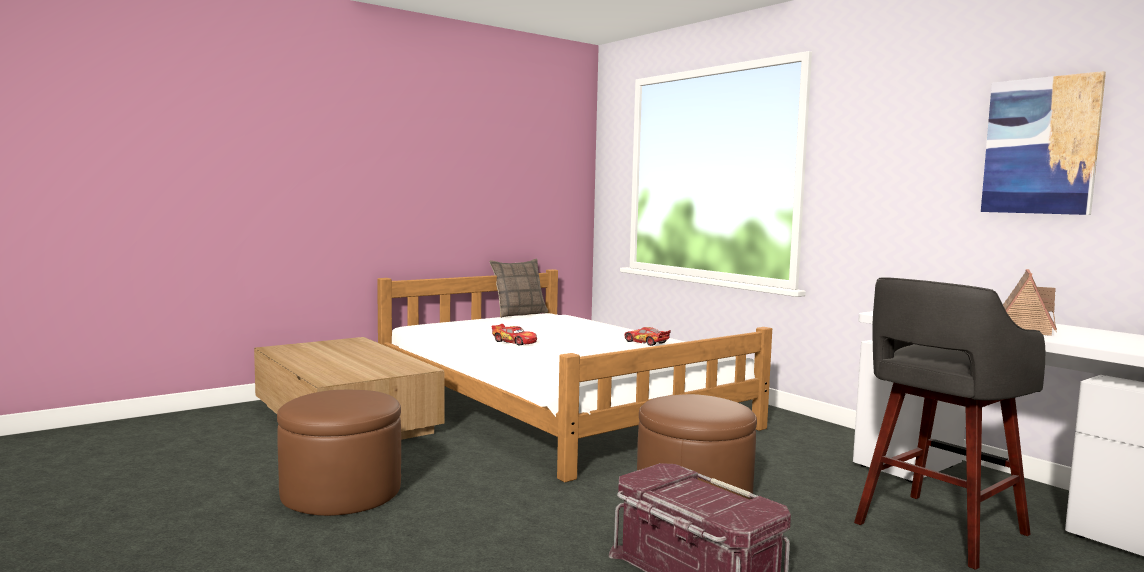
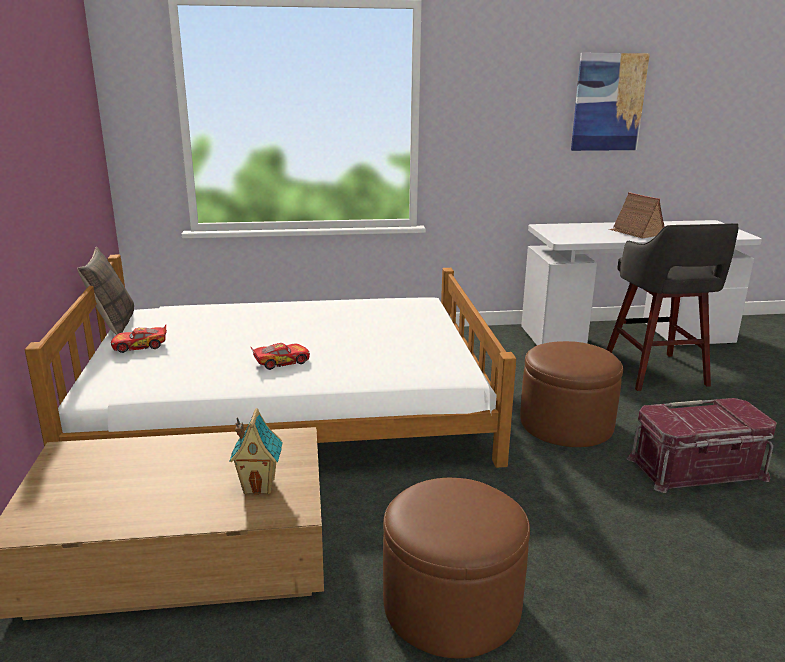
camera: 60 degrees left, 15 degrees up
(351, 371) = (259, 485): none -> toy house
(646, 342) = (355, 312): toy car -> toy car (140, 346)

